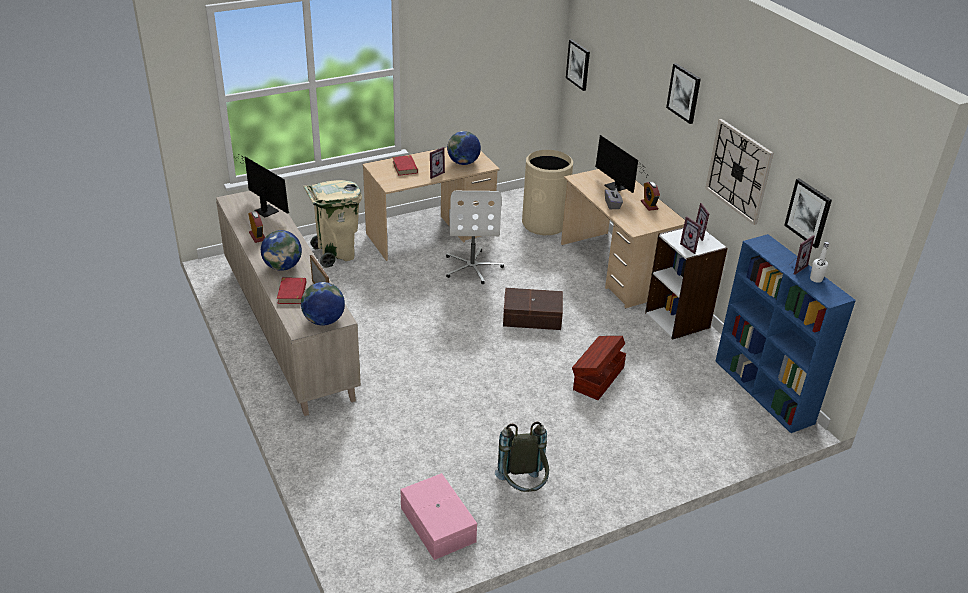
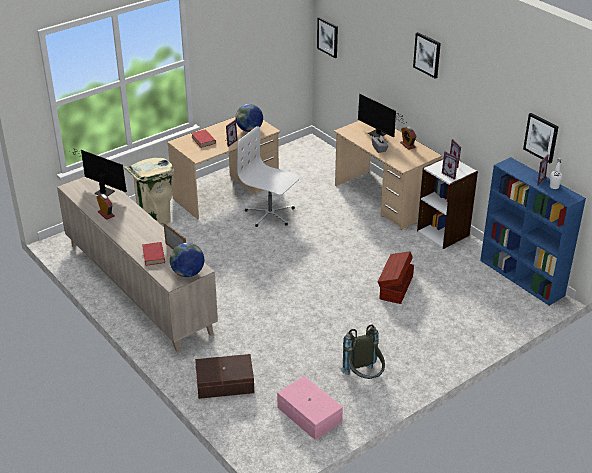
camera: 10 degrees left, 0 degrees up
(283, 267) = (137, 236): globe -> none
(472, 267) = (270, 214): white office chair -> white office chair turned 135 degrees clockwise
(532, 317) = (331, 248): brown storage box -> brown storage box (225, 384)
(544, 224) = (316, 170): beige trash can -> none
(739, 171) = (480, 111): wall clock -> none

